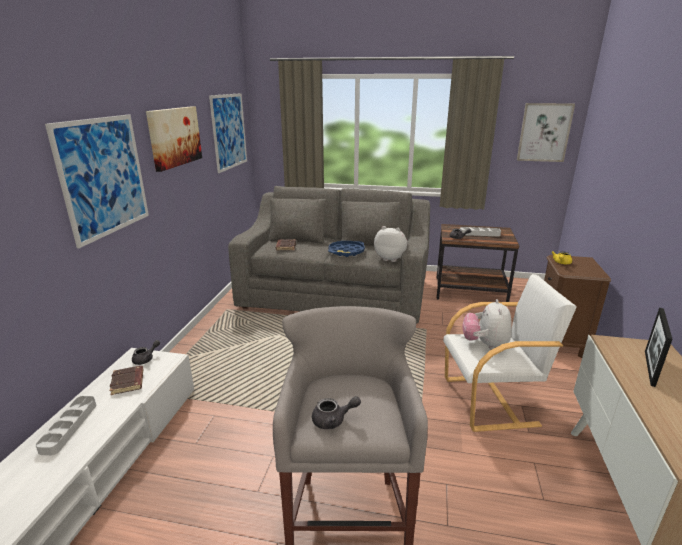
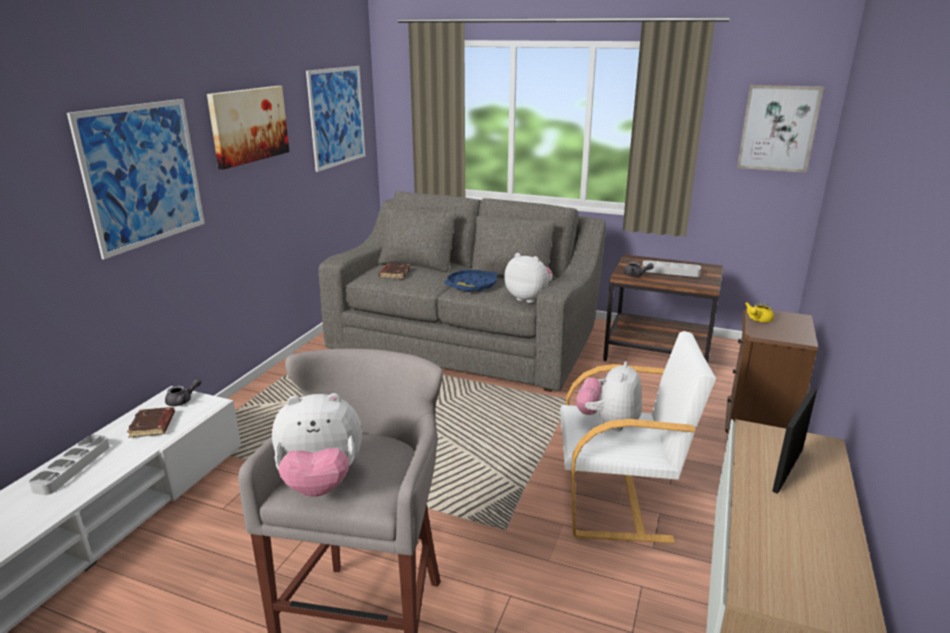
camera: 10 degrees right, 0 degrees up
(333, 420) = (321, 482): grey teapot -> plush toy

